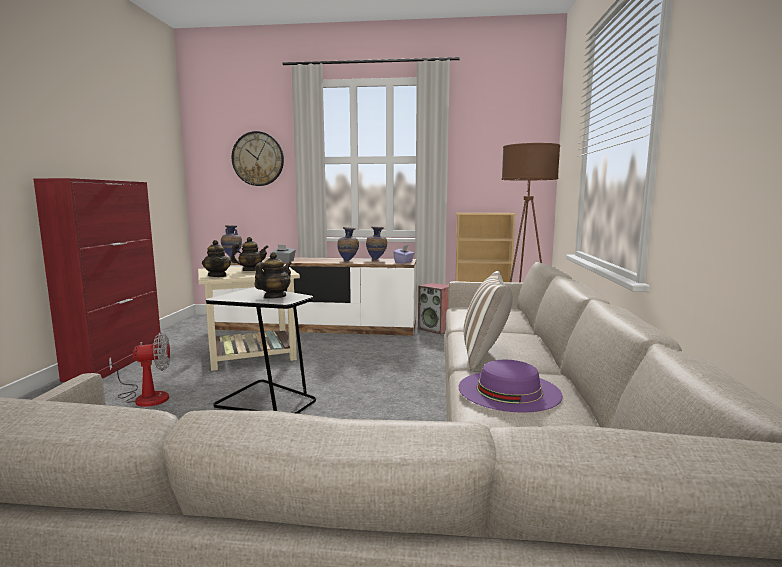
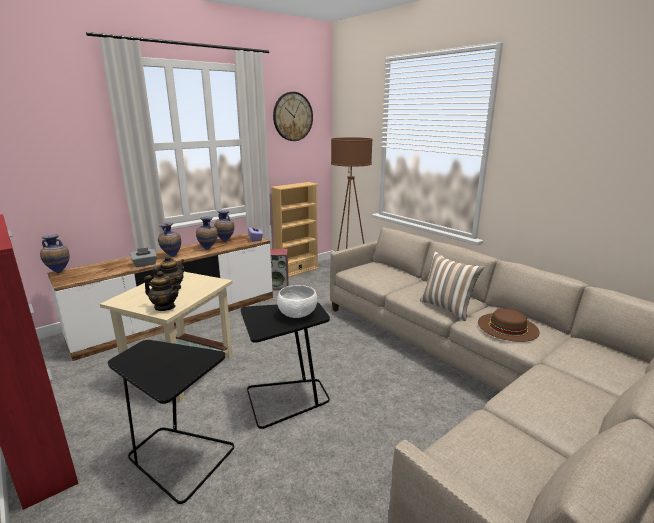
camera: 45 degrees left, 10 degrees up
(145, 397) = (178, 458): fan -> black side table
(258, 159) = (59, 149): wall clock -> wall clock (292, 116)
(274, 297) = (297, 314): teapot -> white bowl
(311, 260) = (171, 256): none -> vase
(509, 390) = (507, 327): purple hat -> brown hat

